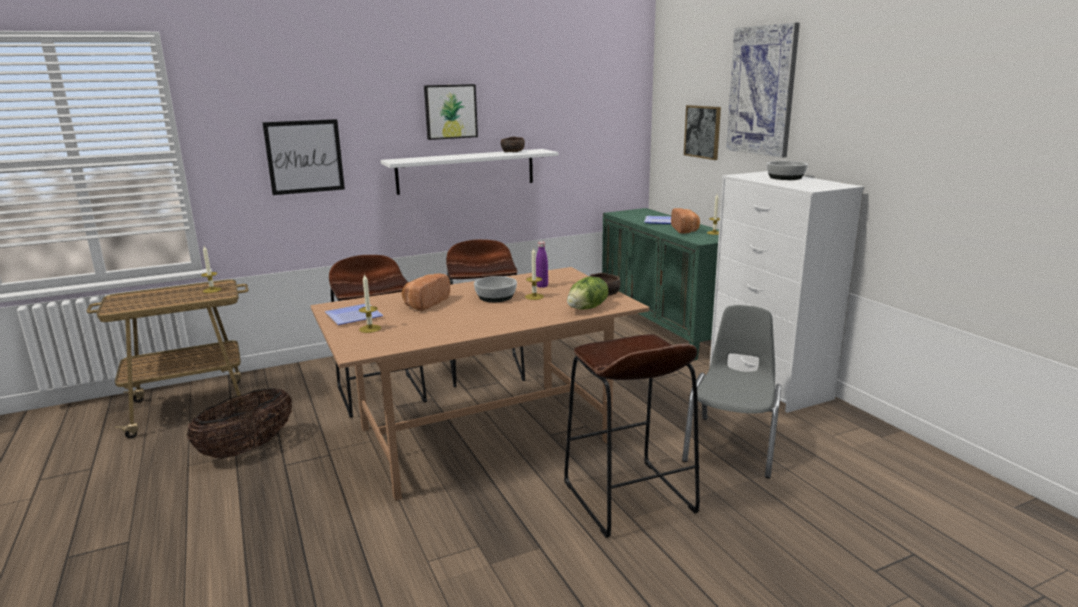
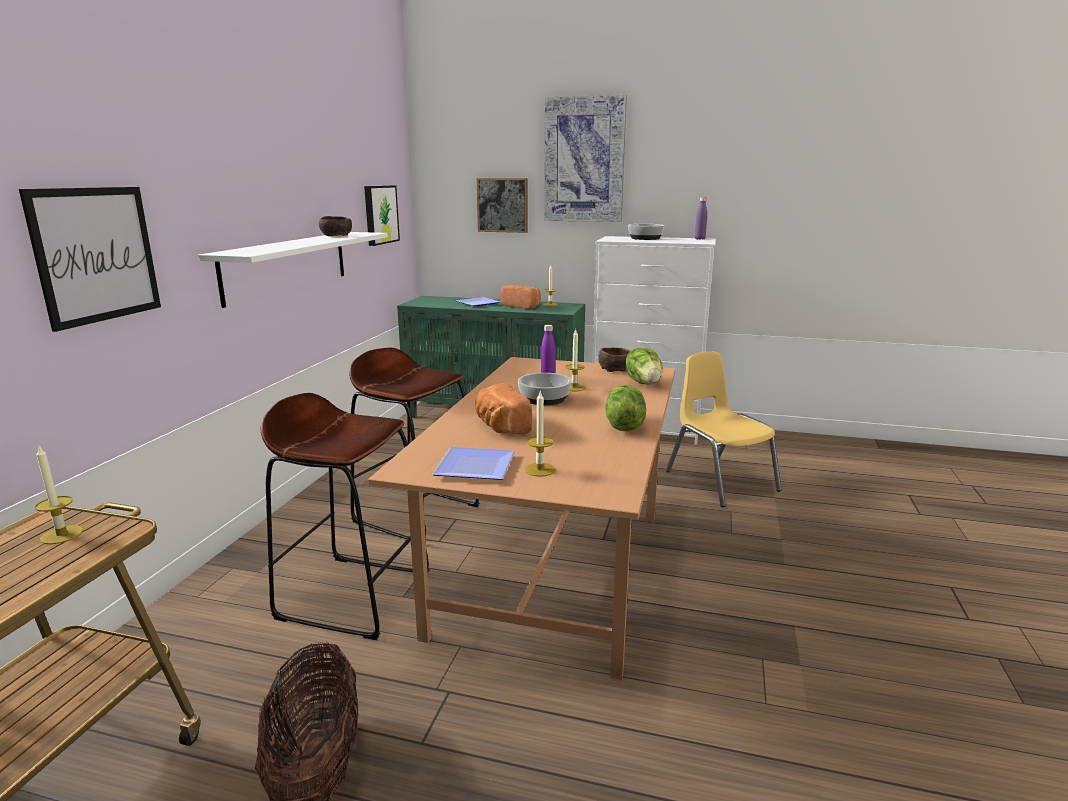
camera: 50 degrees left, 0 degrees up
(450, 111) = (265, 180): picture -> picture (380, 214)
(478, 326) = (623, 426): none -> lettuce
(628, 497) = (752, 551): brown stool -> none
(732, 446) = (720, 481): grey chair -> yellow chair
(838, 184) = (699, 239): none -> purple bottle

